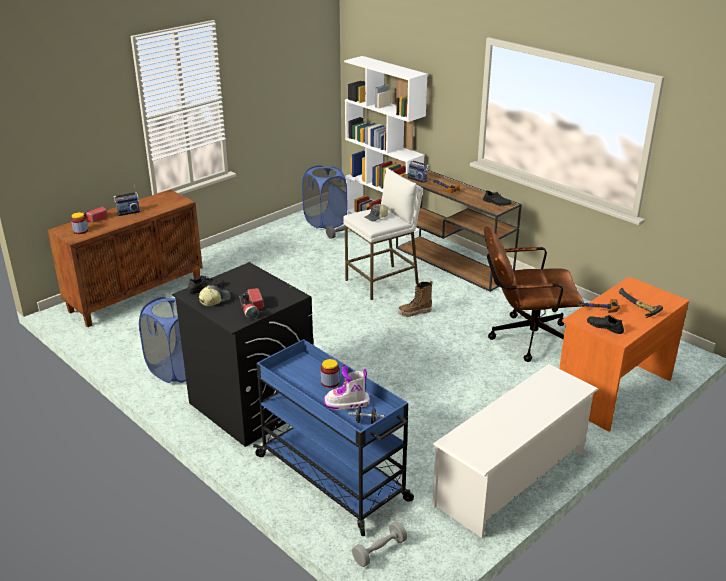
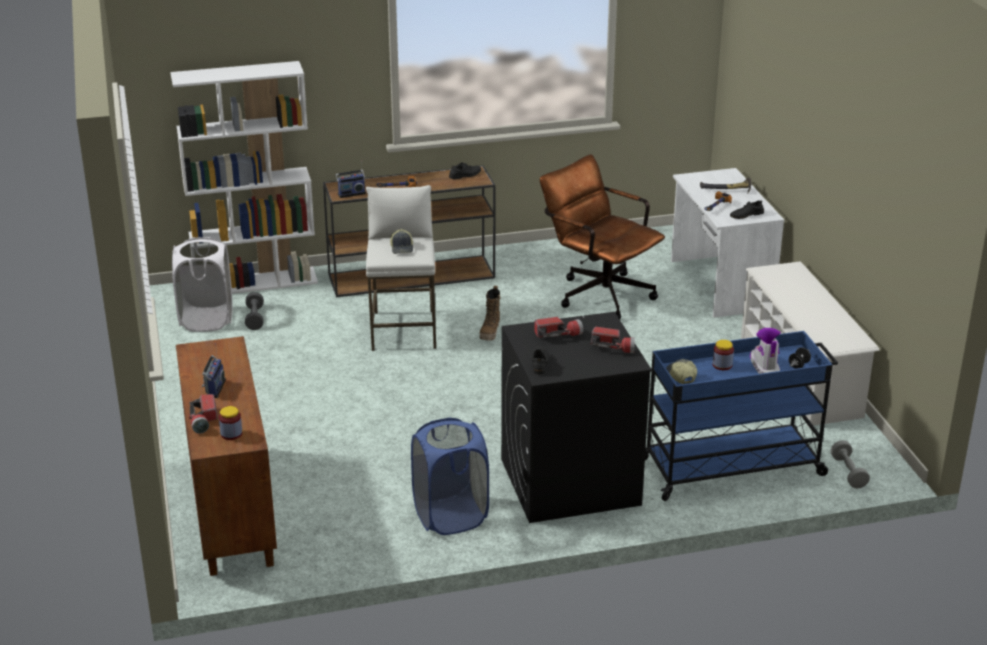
camera: 60 degrees left, 0 degrees up
(214, 300) = (572, 364): cap -> cap (680, 376)
(253, 284) = (558, 335): none -> flashlight
(325, 222) = (206, 320): blue laundry basket -> white laundry basket
(347, 403) = (764, 366): boot -> boot turned 150 degrees clockwise
(524, 338) = (598, 292): brown office chair -> brown office chair turned 105 degrees clockwise
(612, 390) = (719, 285): orange desk -> white desk

